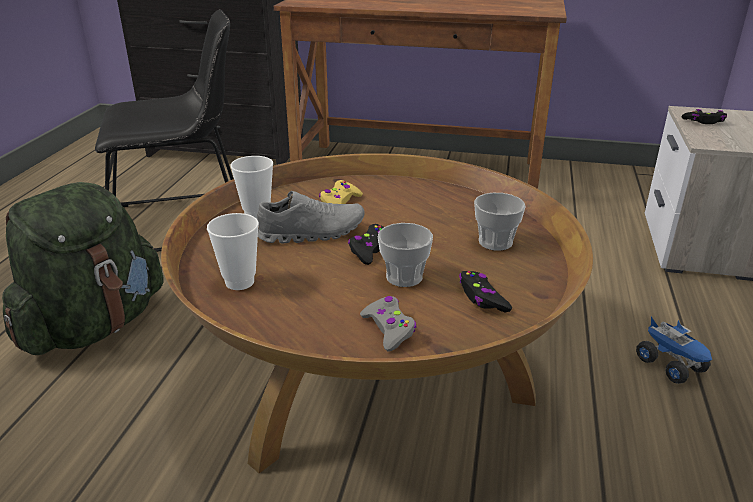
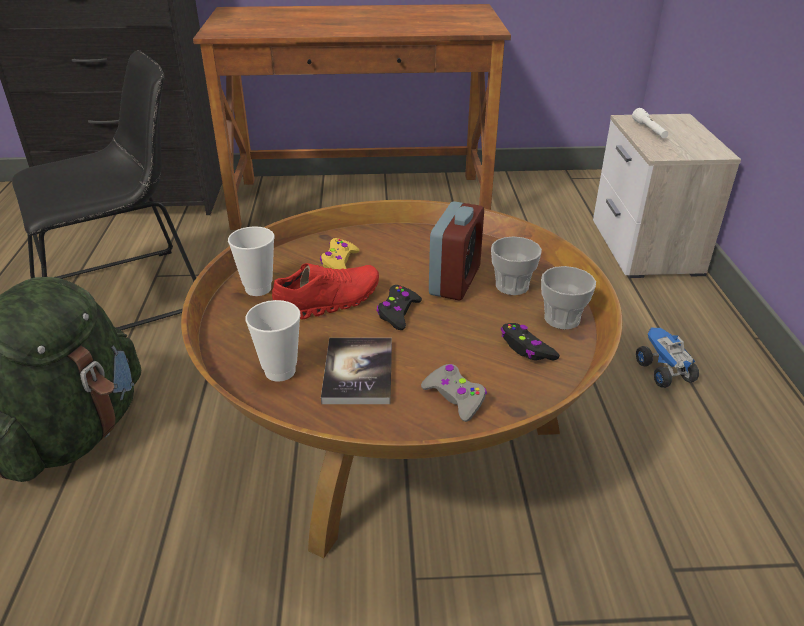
camera: 15 degrees left, 5 degrees up
(309, 293) = (358, 372): none -> book
(312, 233) = (327, 302): grey shoe -> red shoe
(404, 277) = (443, 338): cup -> cup (562, 319)
(440, 231) = (455, 281): none -> alarm clock
(671, 365) = (663, 371): toy truck -> toy truck turned 150 degrees counterclockwise
(704, 122) = (649, 130): black game controller -> white flashlight

